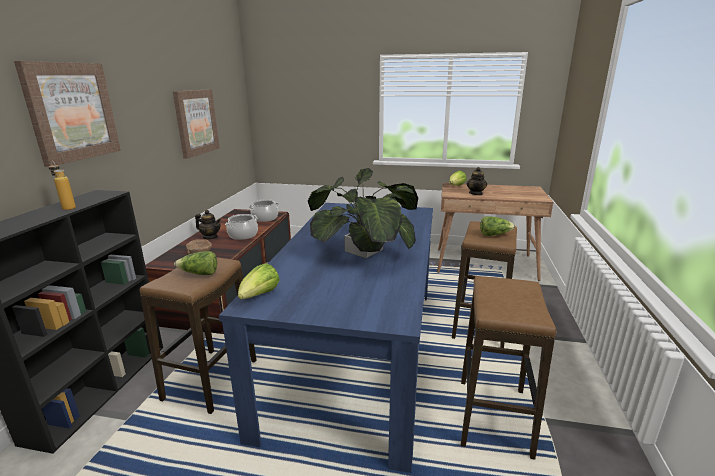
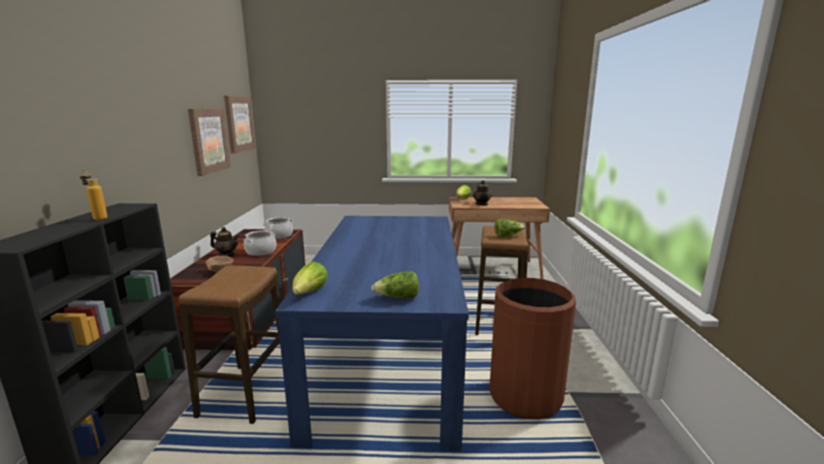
camera: 10 degrees left, 5 degrees down
(71, 112) = (96, 123): picture -> picture (239, 124)
(199, 274) = (238, 281): lettuce -> lettuce (398, 298)
(363, 250) = (395, 252): potted plant -> none
(494, 417) = (525, 396): stool -> brown trash can

